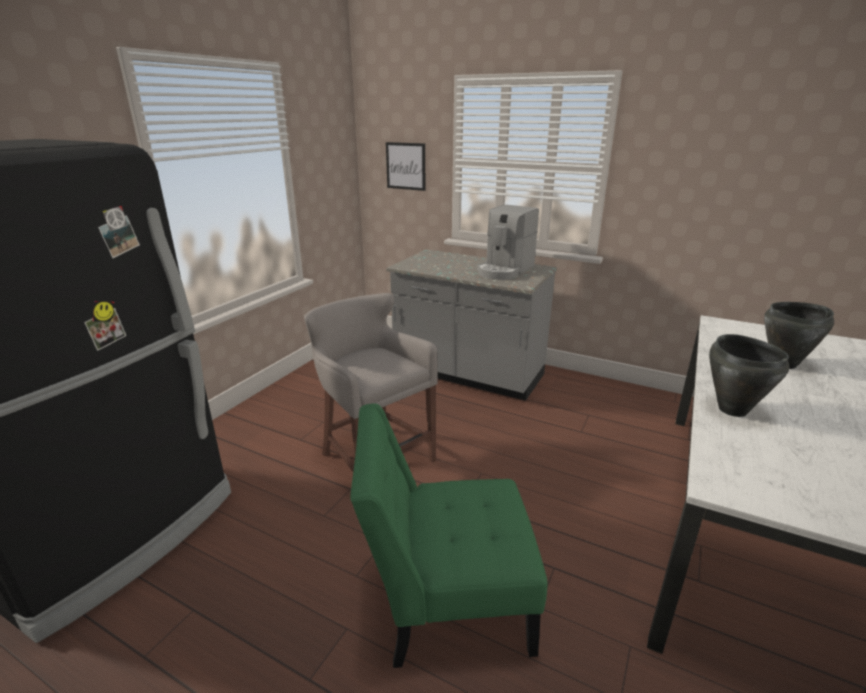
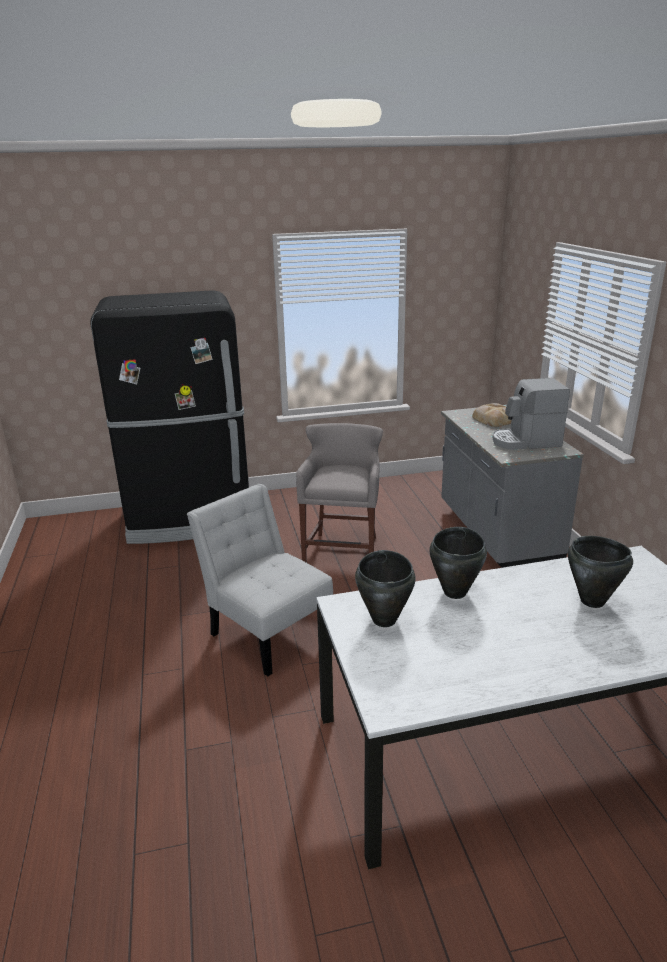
camera: 50 degrees right, 0 degrees up
(406, 166) = (520, 320): picture -> none
(443, 262) = (494, 419): none -> bread
(446, 601) = (267, 631): green chair -> white chair
(773, 472) = (385, 619): none -> black cooking pot

